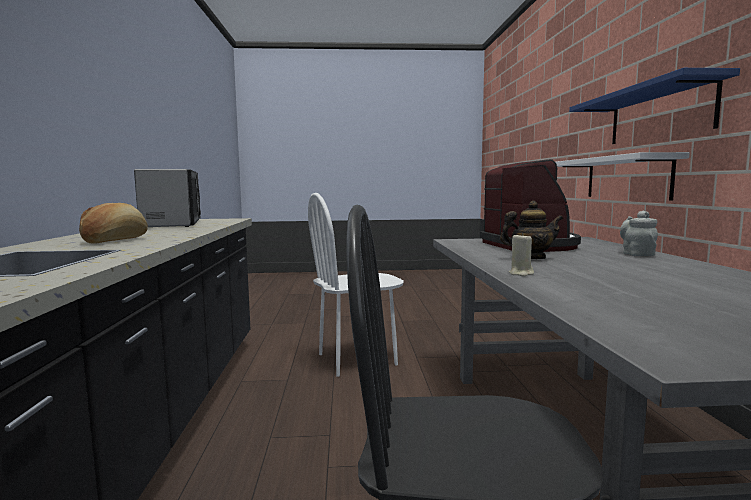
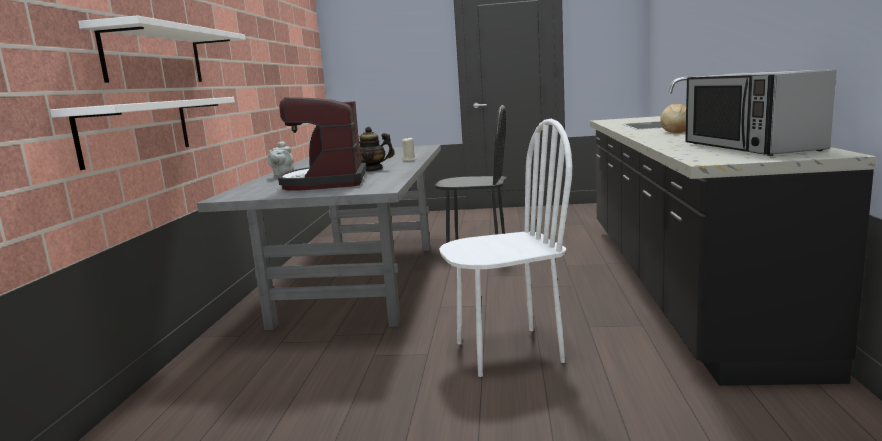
camera: 170 degrees left, 5 degrees up
(659, 114) = (154, 56): blue shelf -> white shelf

